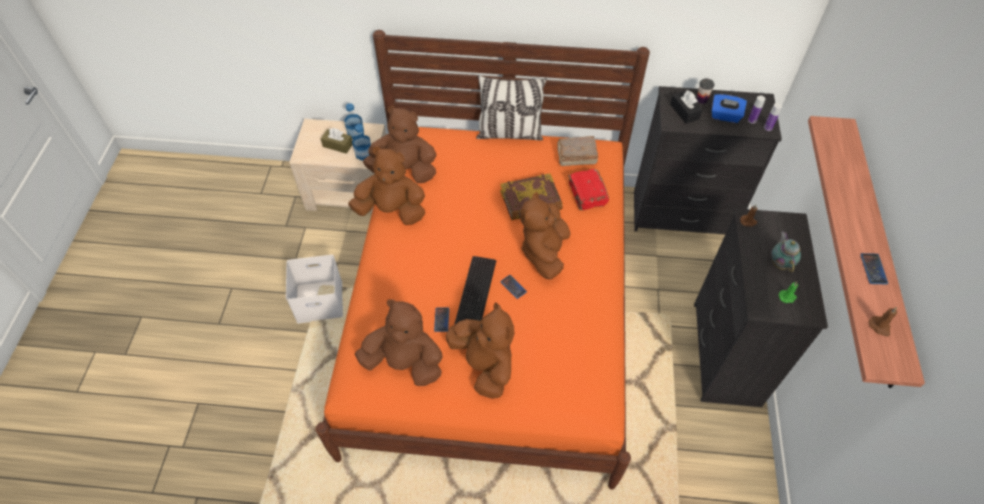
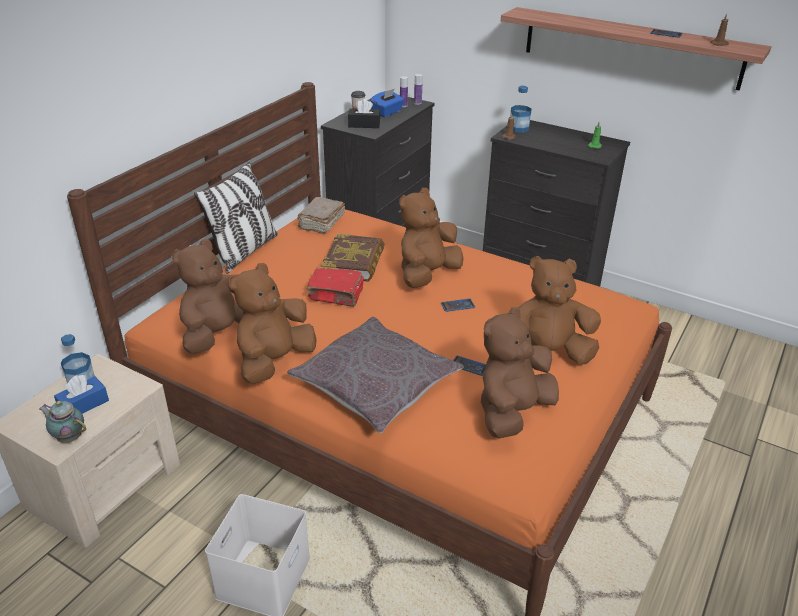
camera: 65 degrees left, 20 degrees down
(337, 145) = (84, 405): brown tissue box -> blue tissue box
(363, 153) = (127, 384): bottle -> bottle (519, 128)
(396, 273) = (376, 384): none -> grey pillow
(477, 292) = (448, 330): keyboard -> none
(544, 252) = (427, 275): brown plush toy -> brown plush toy turned 90 degrees clockwise
(587, 195) = (376, 231): red book -> red book (336, 295)
(780, 263) = (559, 138): teapot -> teapot (69, 437)

